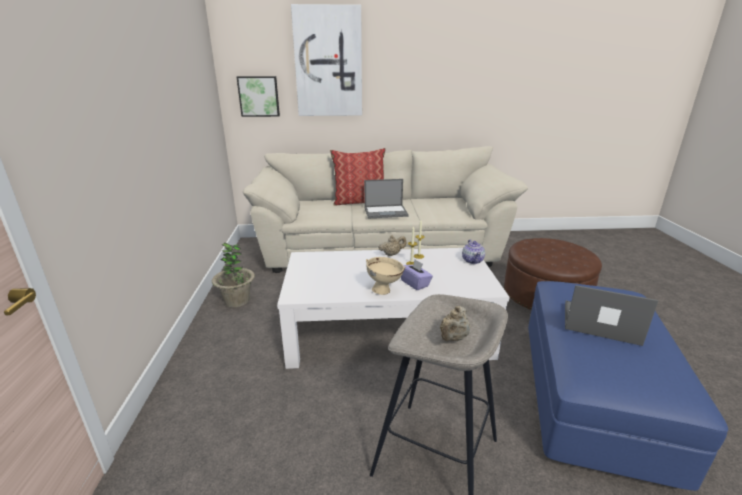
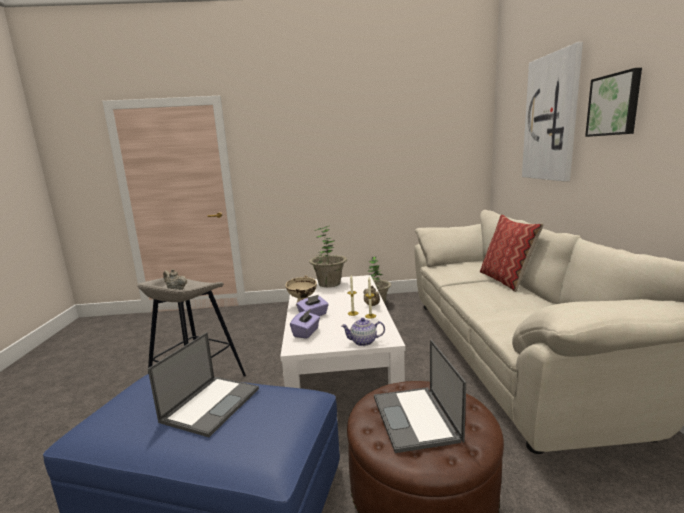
camera: 90 degrees right, 10 degrees down
(259, 96) = (508, 156): picture -> picture (614, 105)
(310, 276) = (329, 283): none -> potted plant
(386, 212) = (481, 293): laptop -> laptop (416, 419)
(459, 285) = (306, 332): none -> purple tissue box

